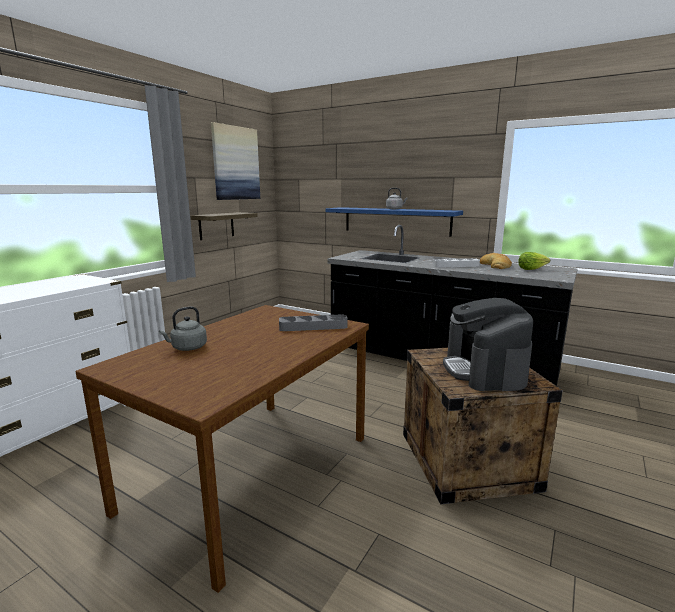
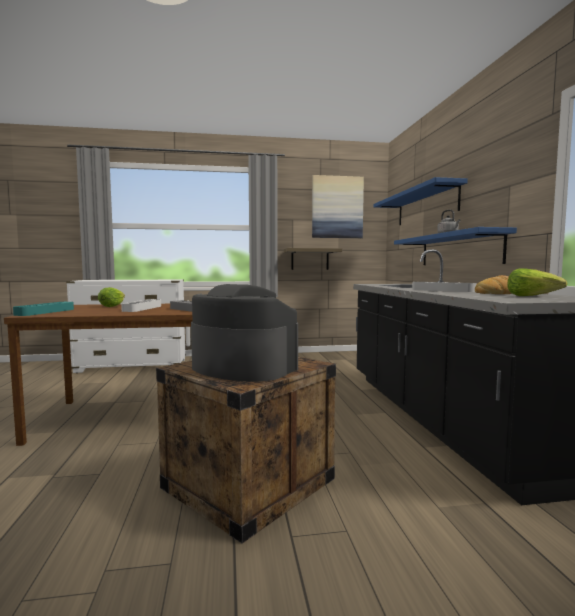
camera: 50 degrees right, 10 degrees down
(182, 389) = (45, 312): none -> turquoise tray
(187, 348) = (112, 306): grey kettle -> lettuce
(255, 340) = (142, 308): none -> white tray
(346, 175) = (426, 206): none -> blue shelf
(484, 370) = (243, 367): coffee machine -> coffee machine turned 75 degrees clockwise

